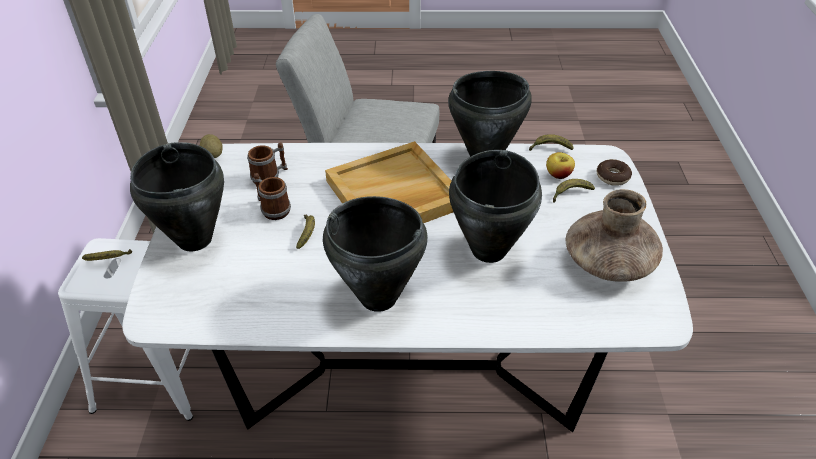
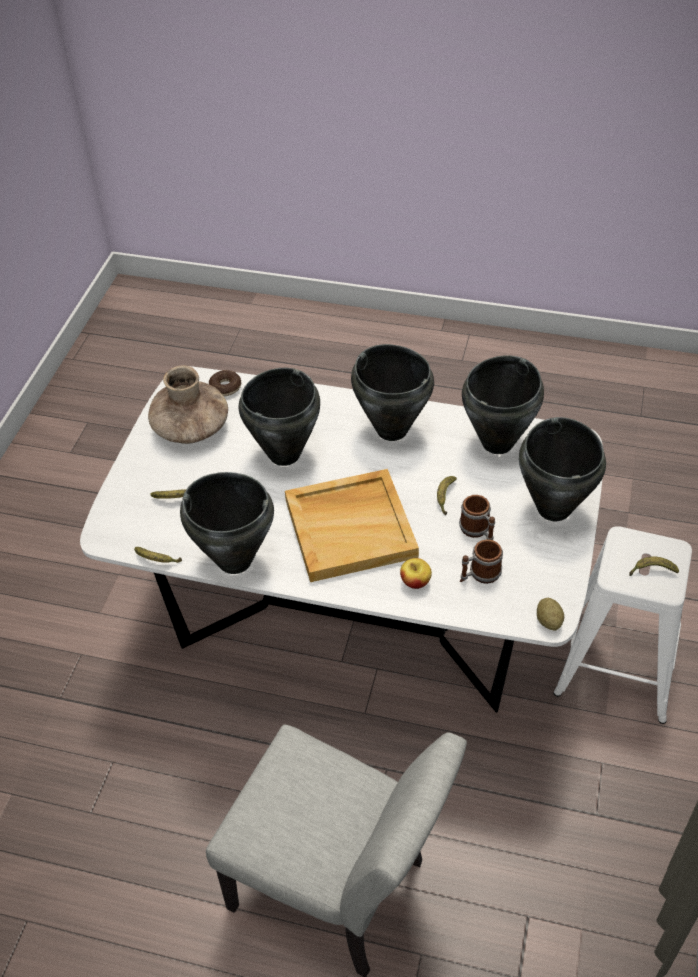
camera: 165 degrees left, 5 degrees up
(250, 301) = (498, 443): none -> black cooking pot
(558, 175) = (171, 523): apple -> apple (415, 582)
(612, 177) = (119, 511): donut -> donut (225, 387)

